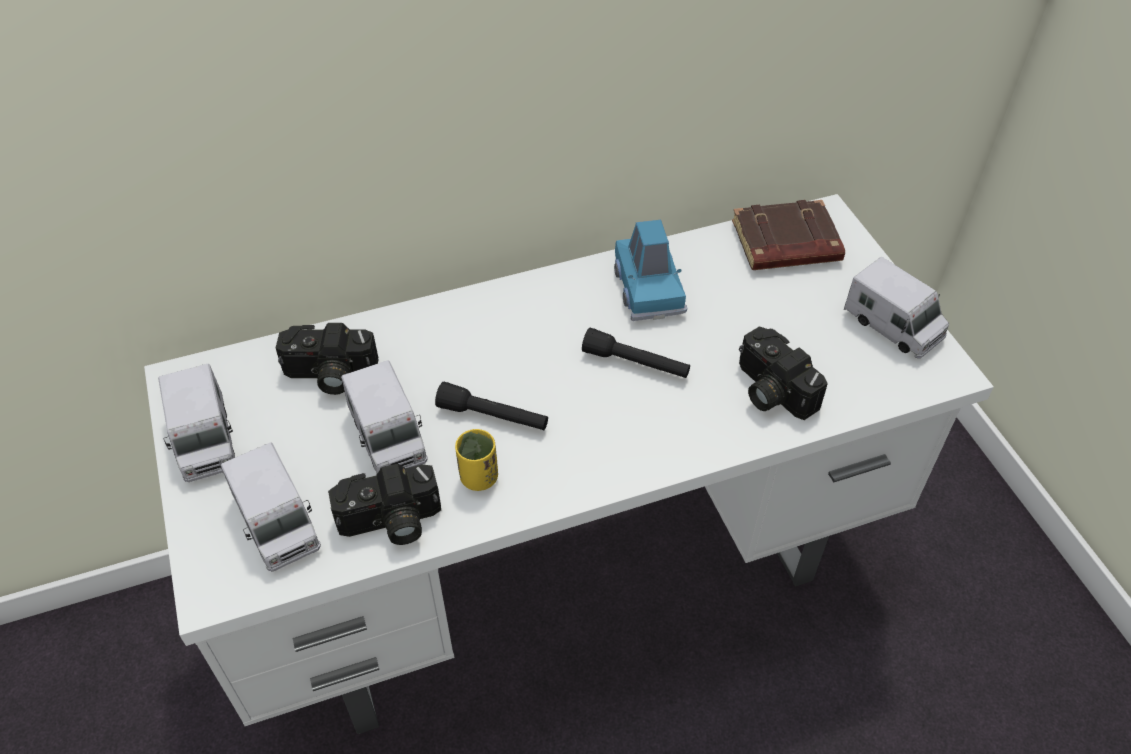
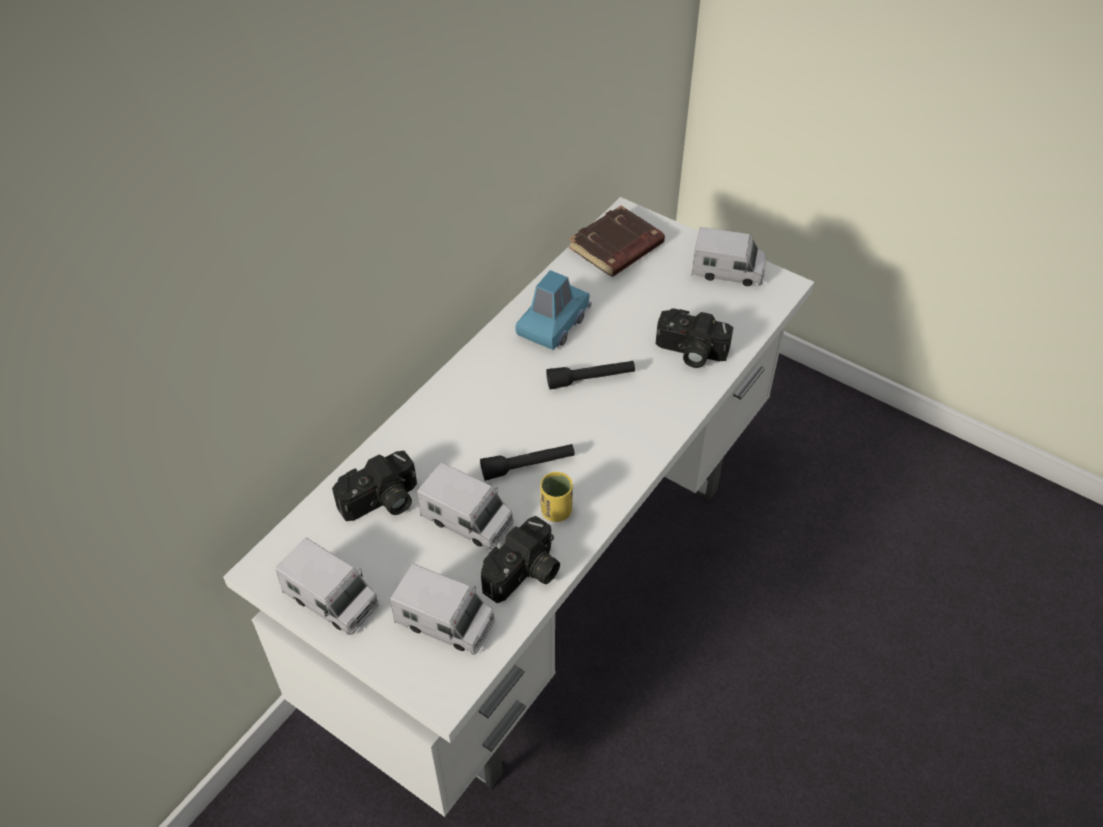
camera: 35 degrees left, 0 degrees up
(648, 288) = (553, 323): blue toy car -> blue toy car turned 105 degrees counterclockwise

